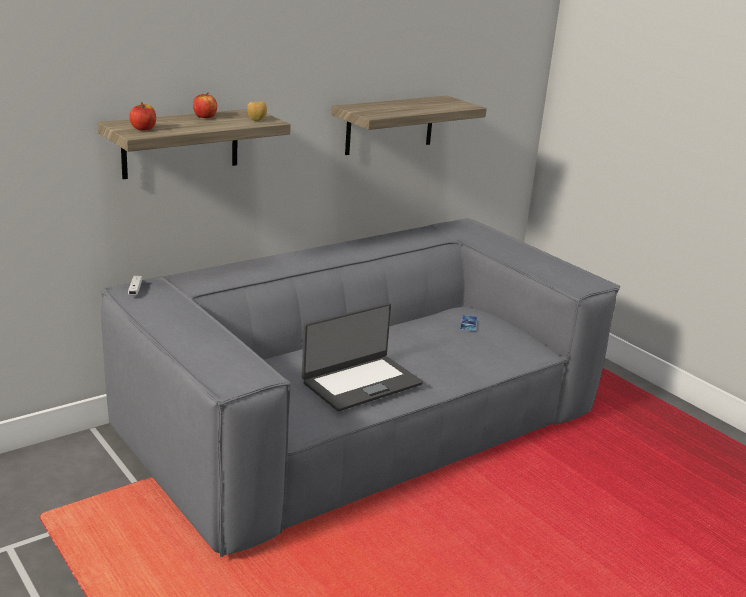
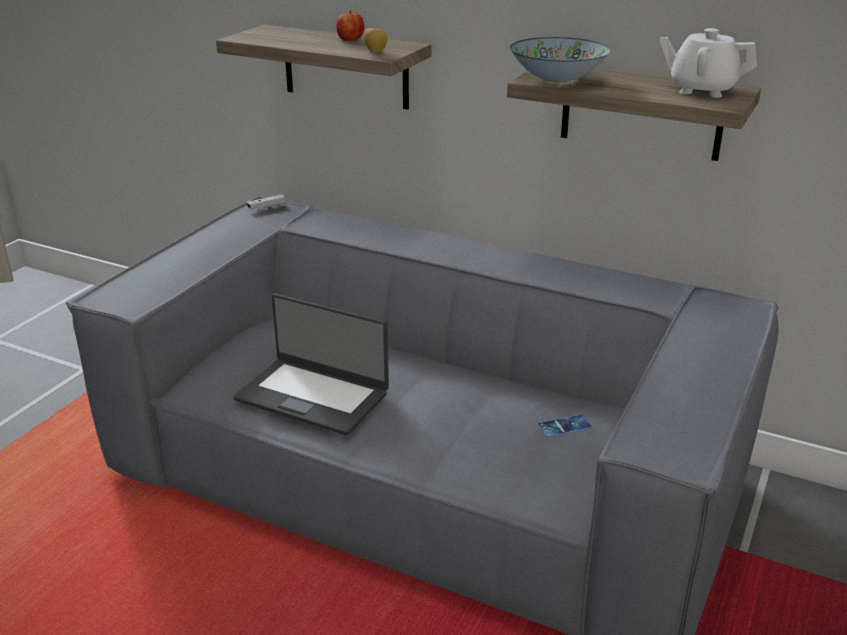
camera: 65 degrees right, 5 degrees up
(143, 129) = (262, 36): apple -> none
(377, 112) = (557, 79): none -> bowl
(439, 101) = (702, 90): none -> white teapot

